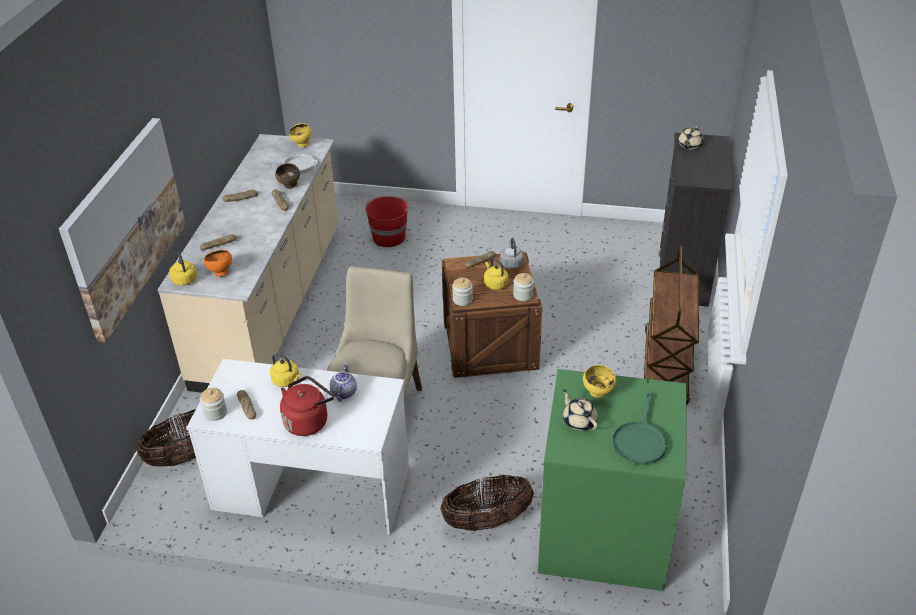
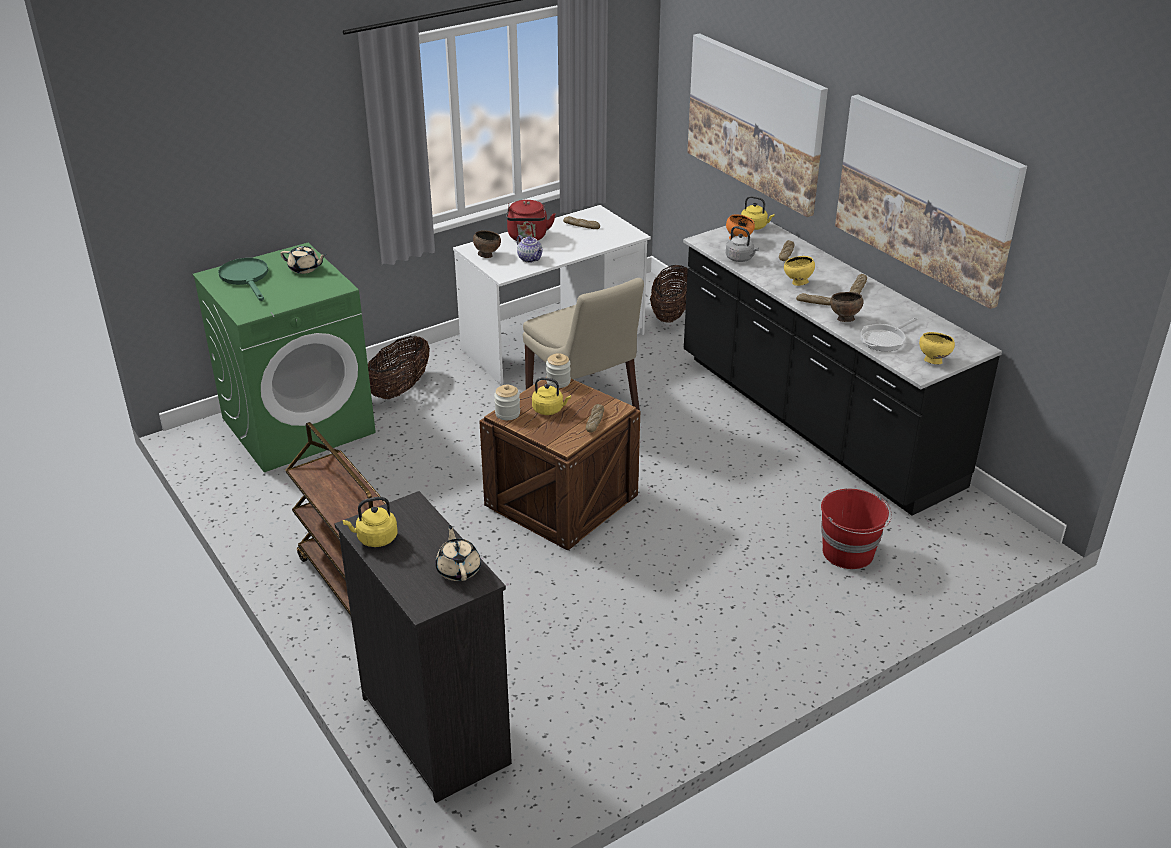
camera: 135 degrees right, 5 degrees down
(212, 105) = (925, 197): none -> picture
(215, 413) = (595, 216): jar -> none
(272, 306) = (814, 422): beige counter -> black counter
(287, 381) = (581, 246): yellow kettle -> yellow kettle (375, 539)
(369, 420) = (487, 255): none -> brown bowl
(511, 263) = (562, 437): grey kettle -> grey kettle (740, 259)
(598, 393) = (306, 288): yellow bowl -> yellow bowl (797, 283)

